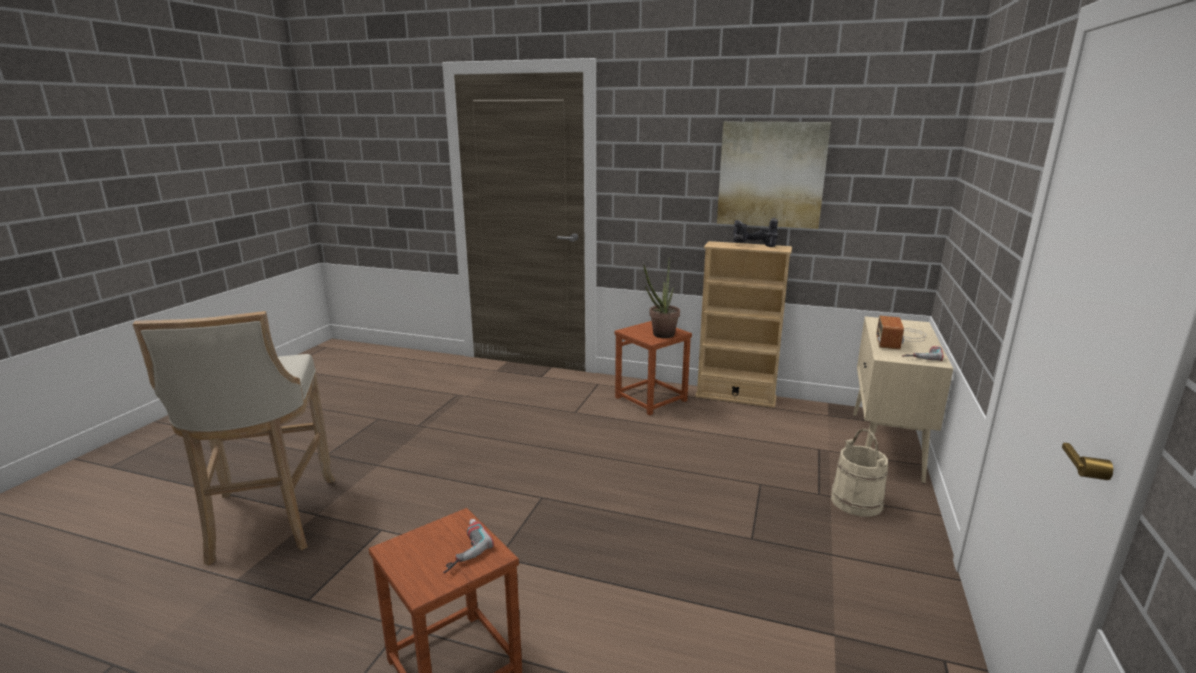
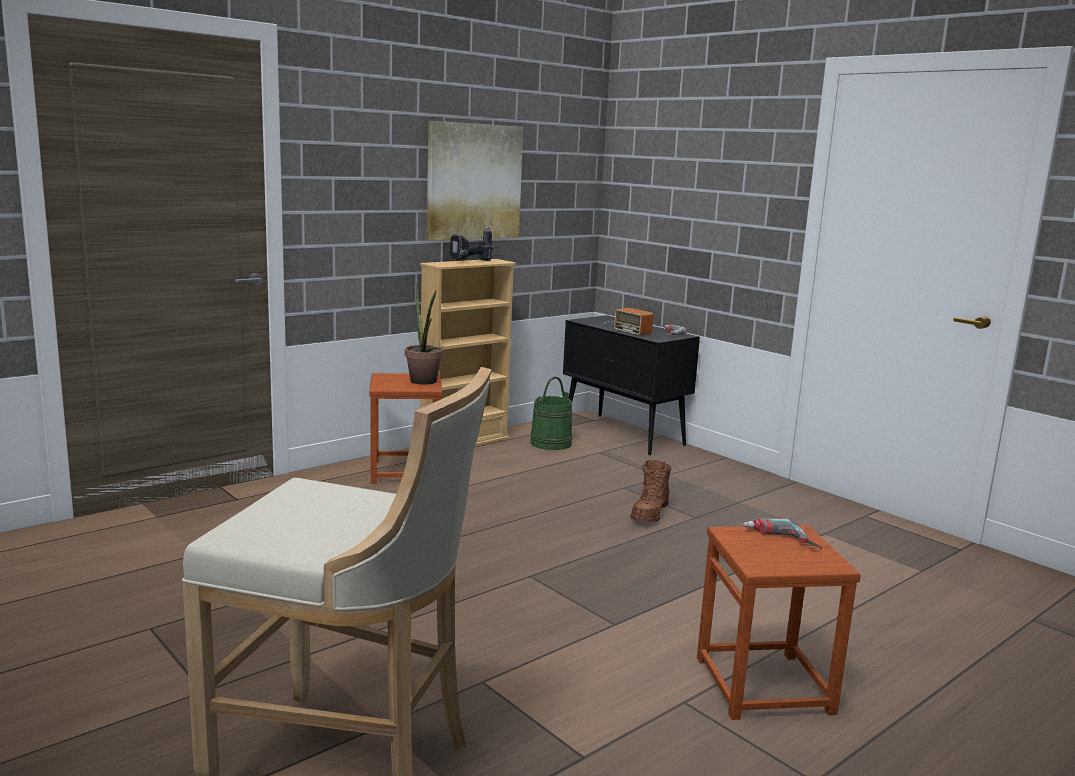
camera: 60 degrees left, 5 degrees down
(724, 512) = (649, 513): none -> brown boot
(798, 424) = (550, 443): none -> green bucket
(857, 501) = (685, 470): beige bucket -> none
(885, 446) = (624, 434): beige cabinet -> black cabinet

